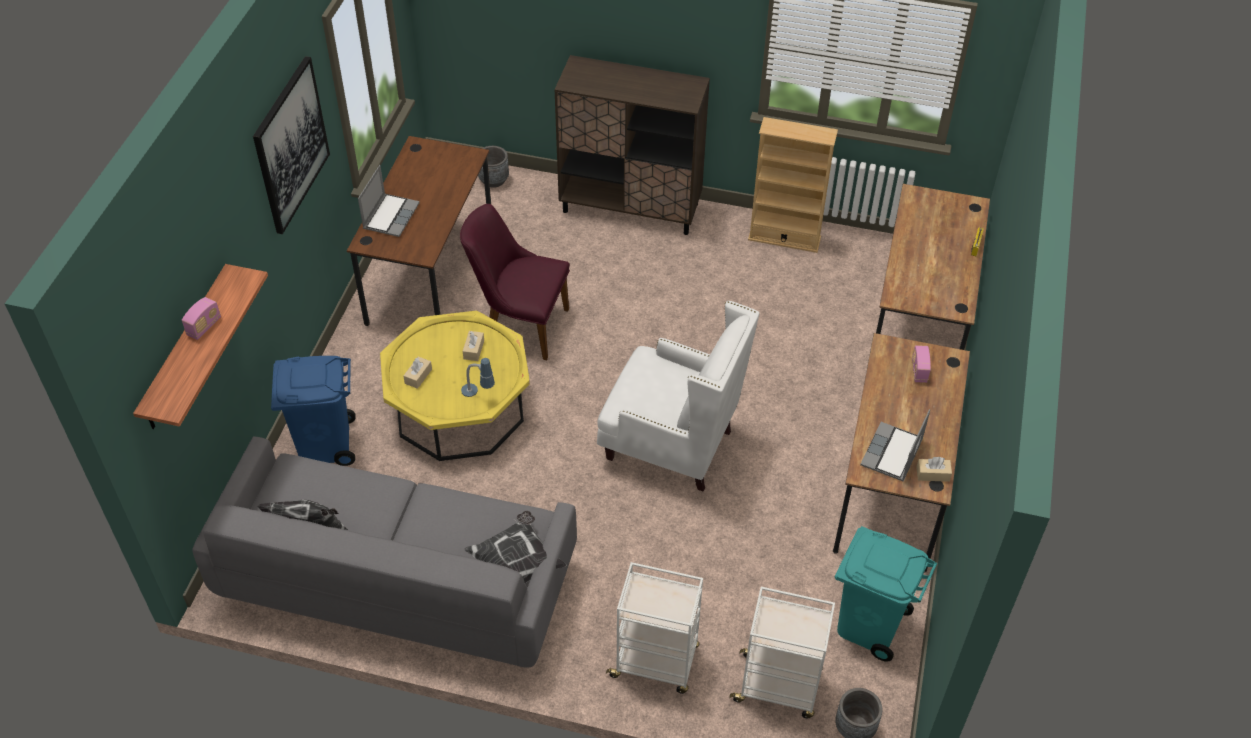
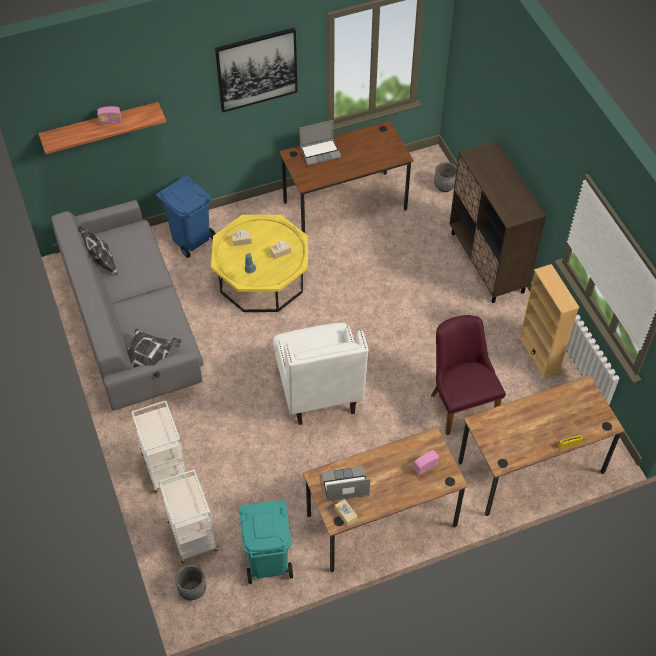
camera: 55 degrees right, 5 degrees up
(519, 325) = (344, 267): purple chair -> purple chair (460, 402)

